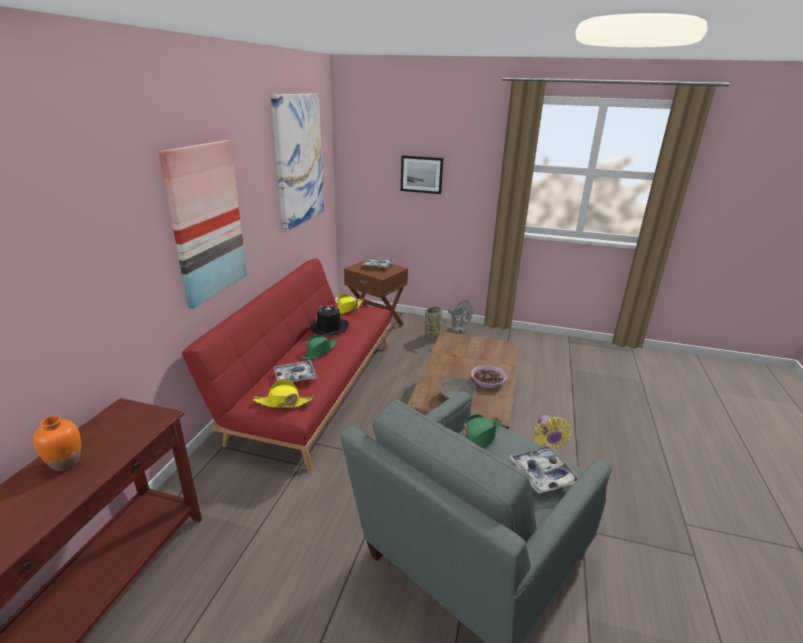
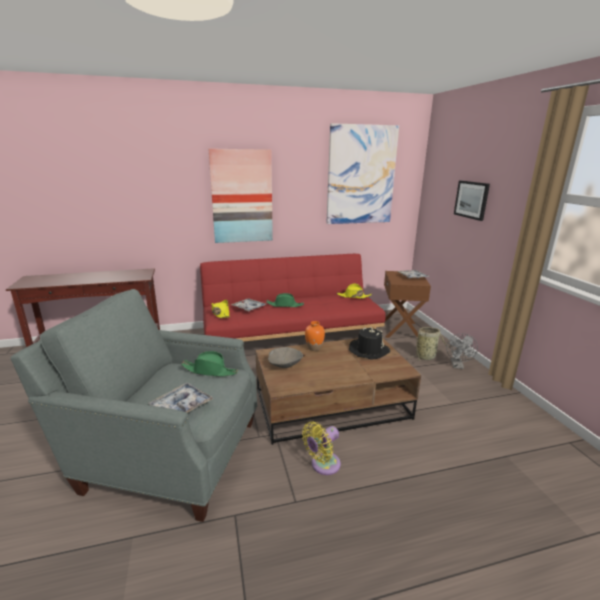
camera: 60 degrees right, 5 degrees down
(66, 462) = (103, 275): orange vase -> orange vase (314, 348)
(329, 328) = (318, 299): black hat -> black hat (368, 350)
(488, 382) = (326, 373): bowl -> none

